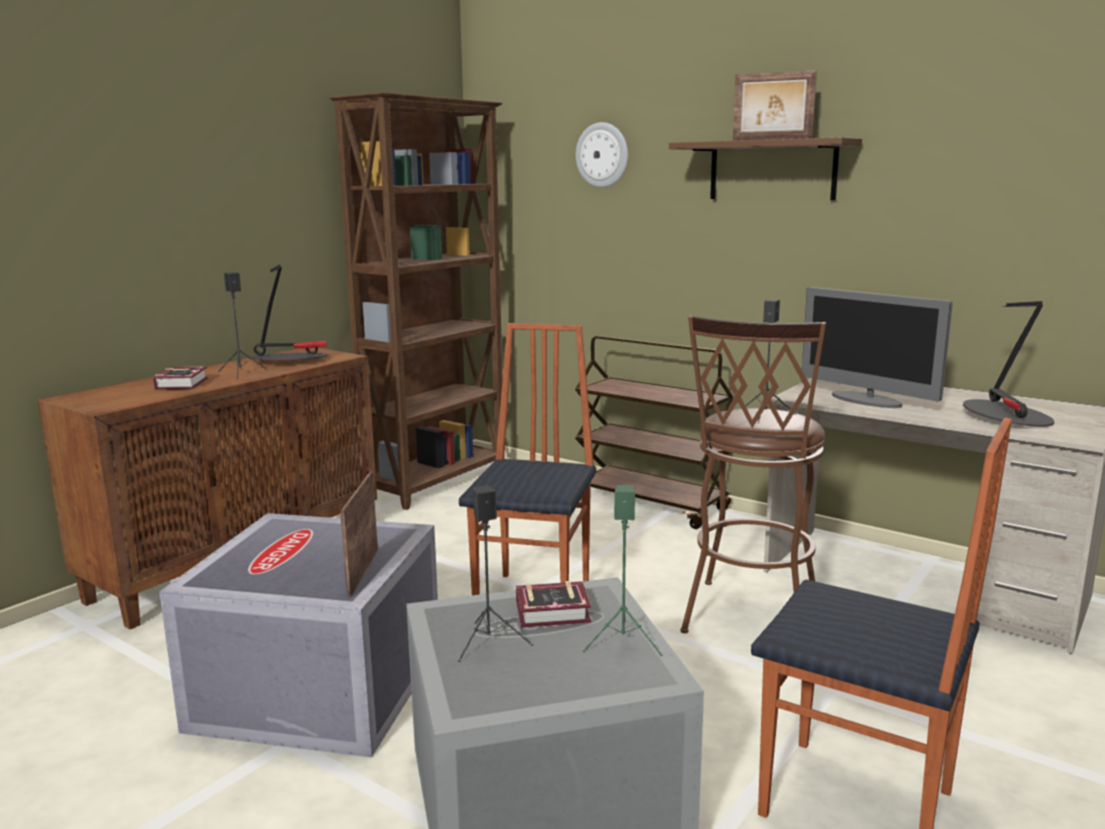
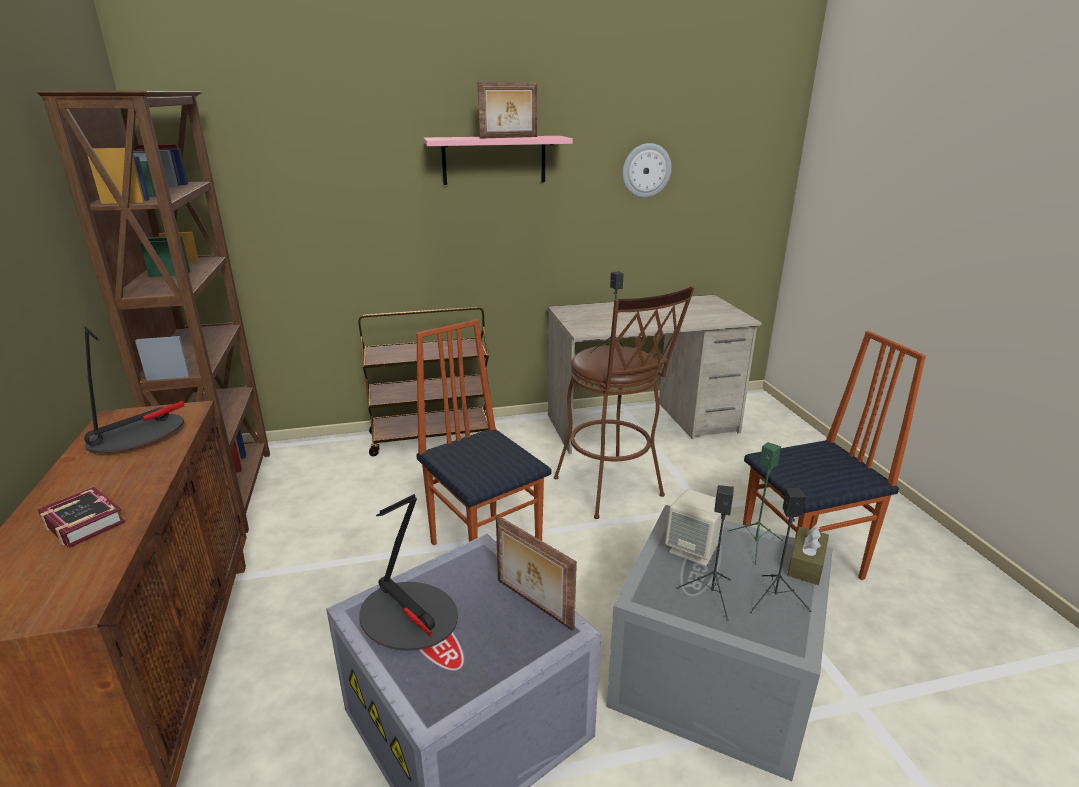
camera: 50 degrees left, 10 degrees up
(241, 373) = (125, 476): black speaker -> black speaker (775, 599)
(556, 613) = (693, 549): book -> beige speaker
(602, 155) = (326, 147): wall clock -> wall clock (646, 170)
(635, 681) = (806, 564): none -> brown tissue box
(772, 170) = (494, 160): brown shelf -> pink shelf
(866, 400) = (620, 323): monitor -> none
(1006, 417) = (694, 315): table lamp -> table lamp (409, 618)

